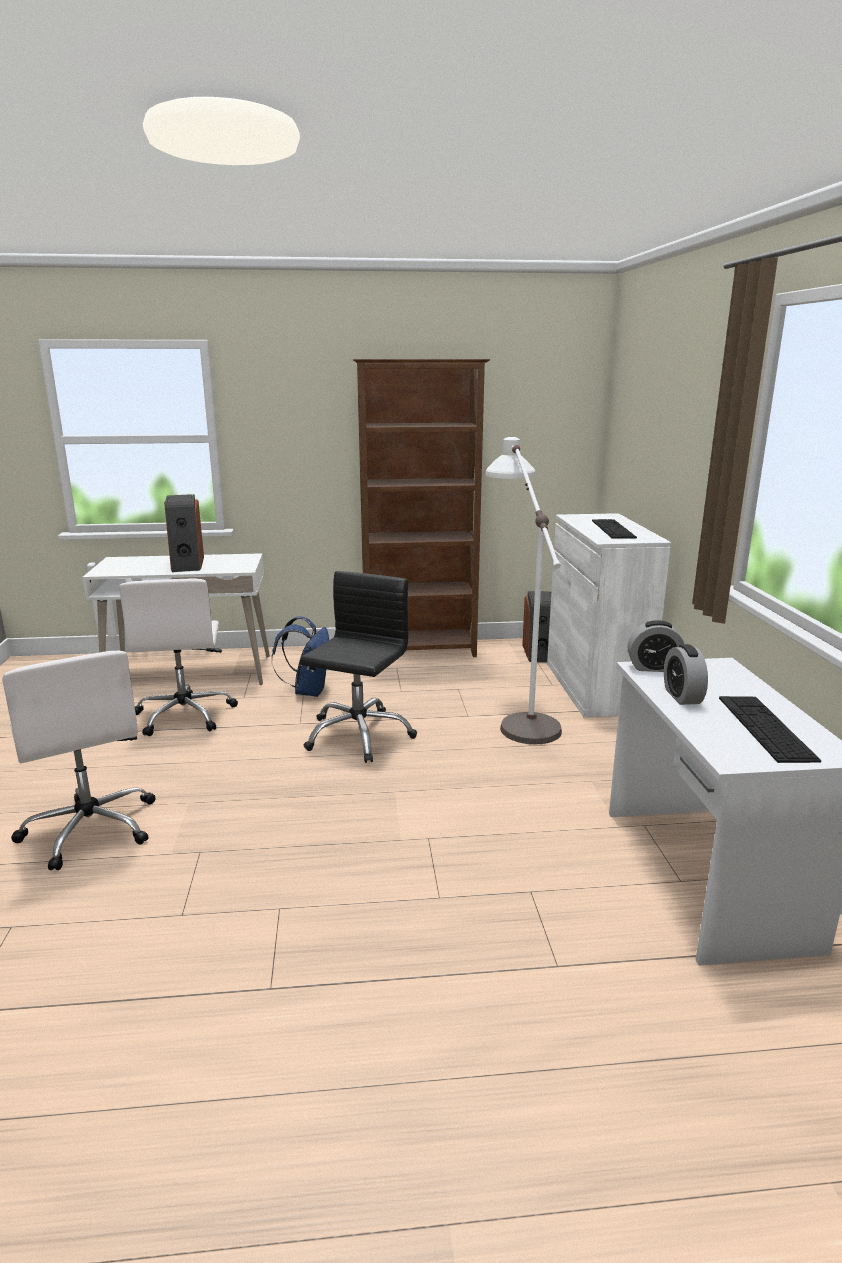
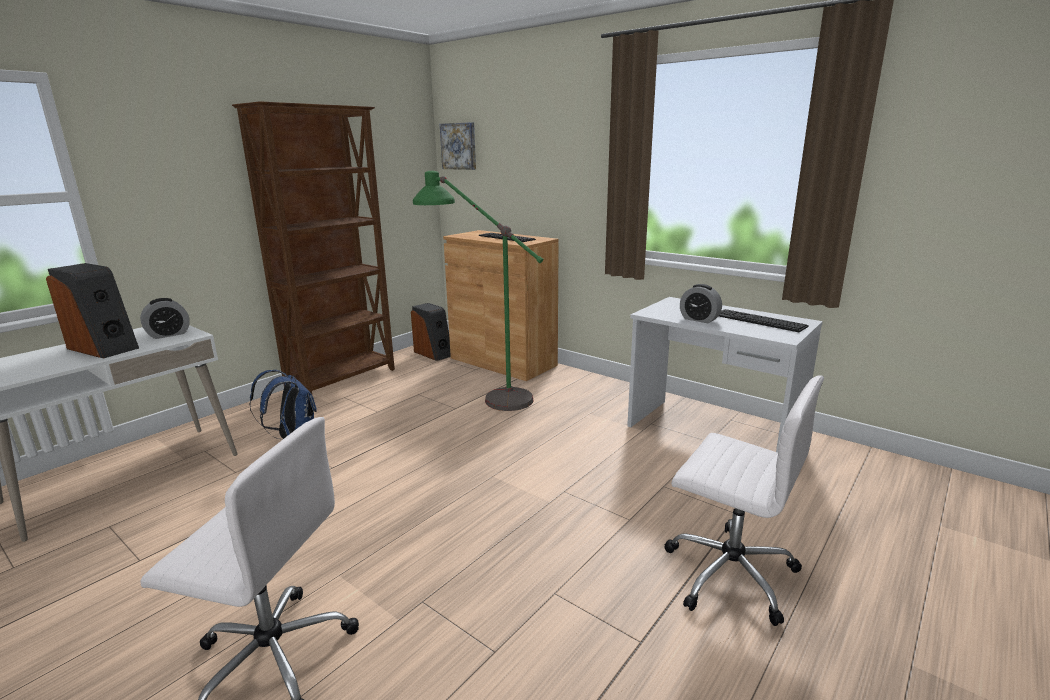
camera: 45 degrees left, 0 degrees up
(185, 715) = (193, 513): white office chair -> white office chair (728, 572)
(358, 735) = (398, 453): black office chair -> none
(518, 711) = (482, 392): white floor lamp -> green floor lamp
(595, 687) = (503, 362): white cabinet -> brown cabinet
(622, 403) = (459, 146): none -> picture
(653, 668) = (653, 311): alarm clock -> alarm clock (168, 334)

